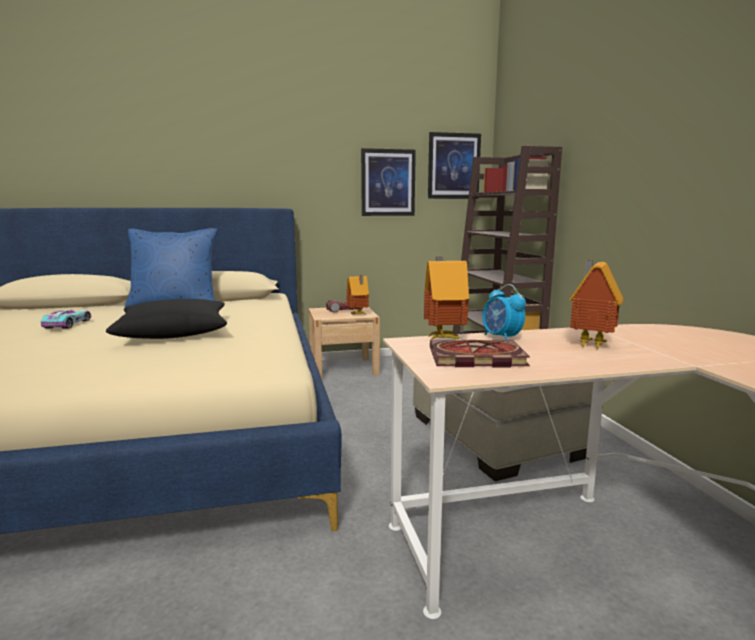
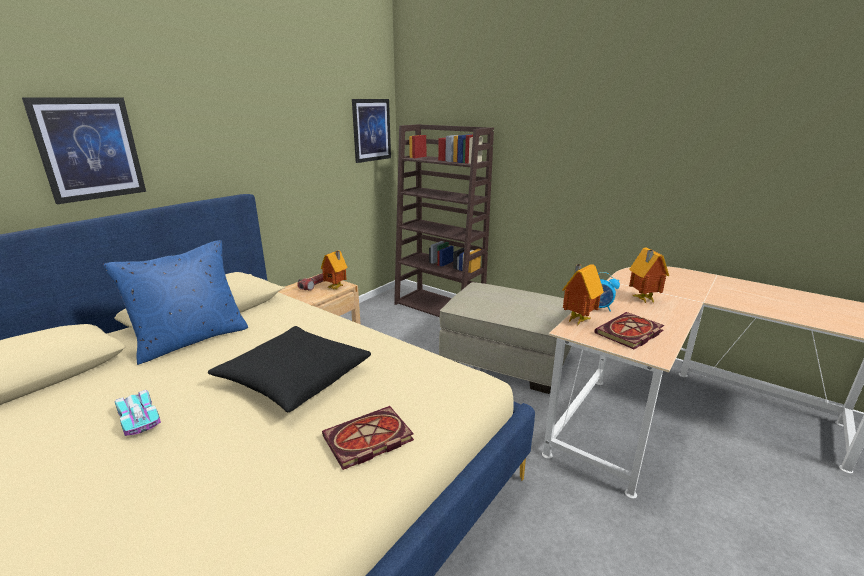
camera: 40 degrees left, 10 degrees up
(122, 366) = (367, 440): none -> book
(388, 182) = (324, 151): picture -> picture (89, 149)

